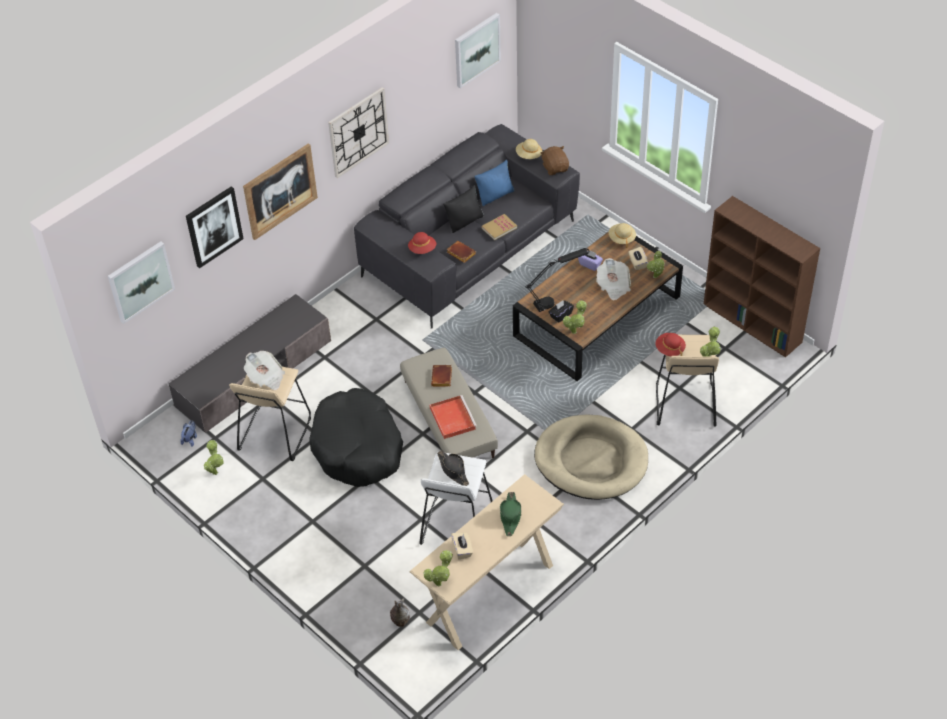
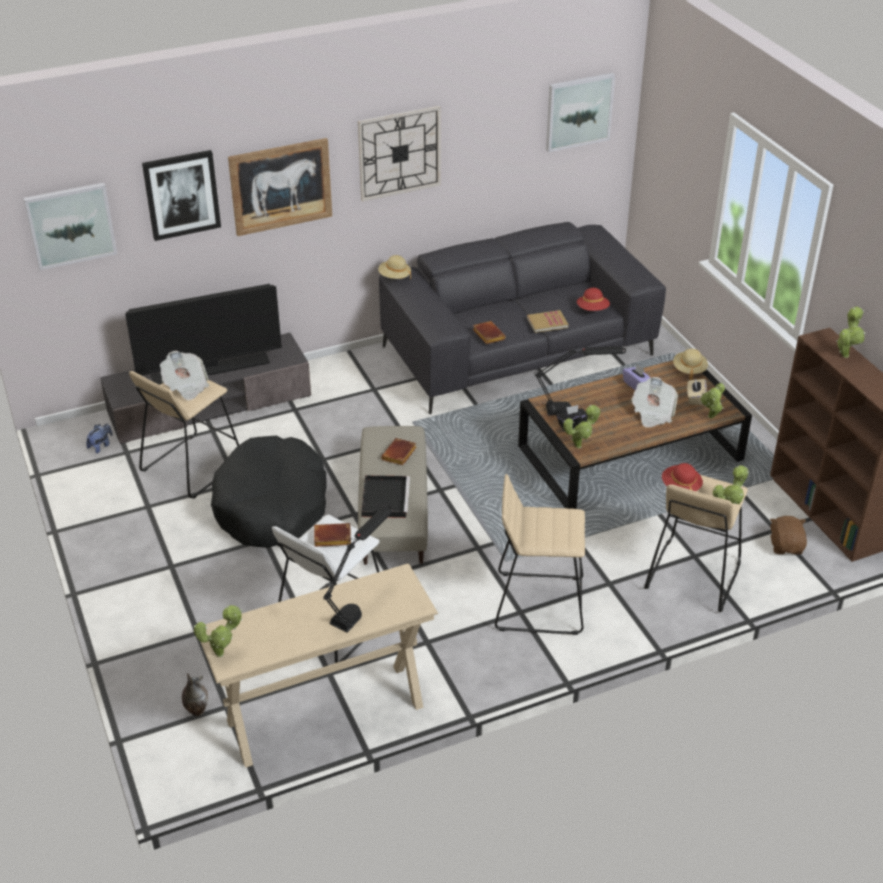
camera: 20 degrees right, 10 degrees down
(215, 471) = (103, 484): potted plant -> potted plant (845, 354)
(253, 348) = (211, 369): none -> television
(422, 249) = (439, 312): red hat -> red hat (592, 309)
(452, 418) = (385, 498): red tray -> black tray
(453, 470) = (331, 538): black hat -> brown book
(462, 550) = (275, 624): beige tissue box -> none
(464, 221) = (512, 308): black pillow -> none
(495, 195) = (561, 292): blue pillow -> none
(510, 516) = (360, 605): green hat -> black table lamp
(528, 155) = (614, 257): beige hat -> beige hat (394, 277)
(555, 168) = (638, 275): brown plush toy -> brown plush toy (786, 546)
(591, 460) = (539, 603): beige dog bed -> beige stool

